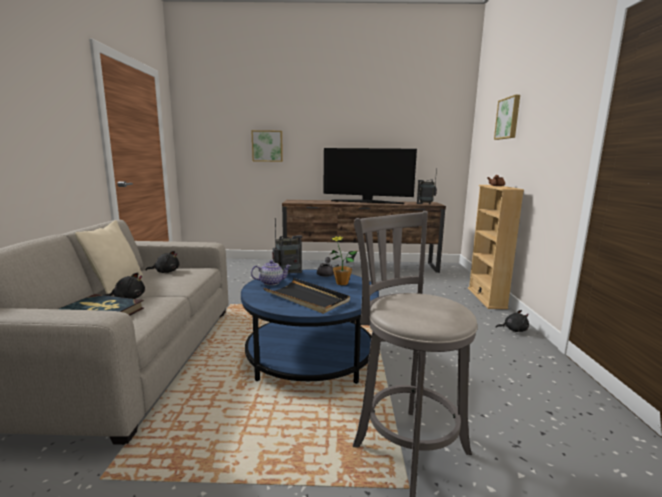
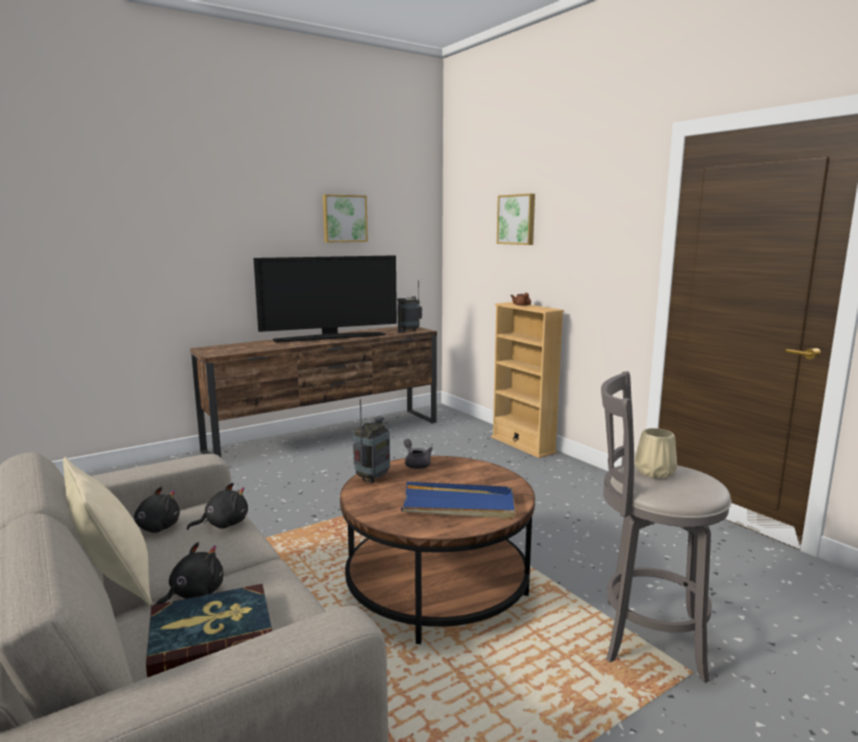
camera: 35 degrees left, 0 degrees up
(267, 146) = (143, 257): picture -> picture (344, 218)
(271, 282) = (374, 497): teapot -> none
(307, 298) = (458, 505): black tray -> blue tray
(310, 356) = (436, 586): blue coffee table -> brown coffee table
(342, 283) = (458, 472): potted plant -> none
(418, 299) = (654, 472): none -> beige vase
(513, 330) = (587, 476): black plush toy -> black plush toy (223, 524)

